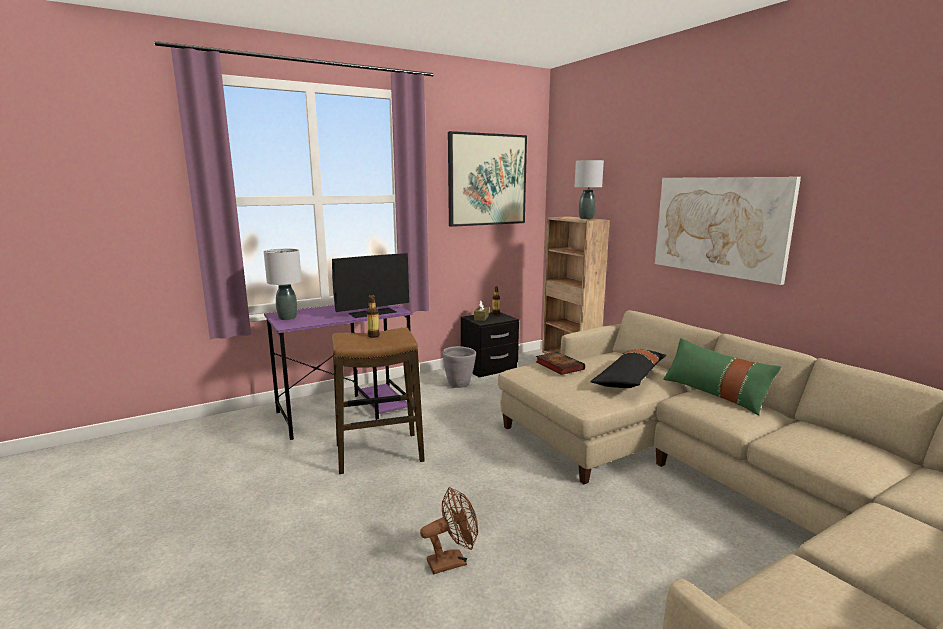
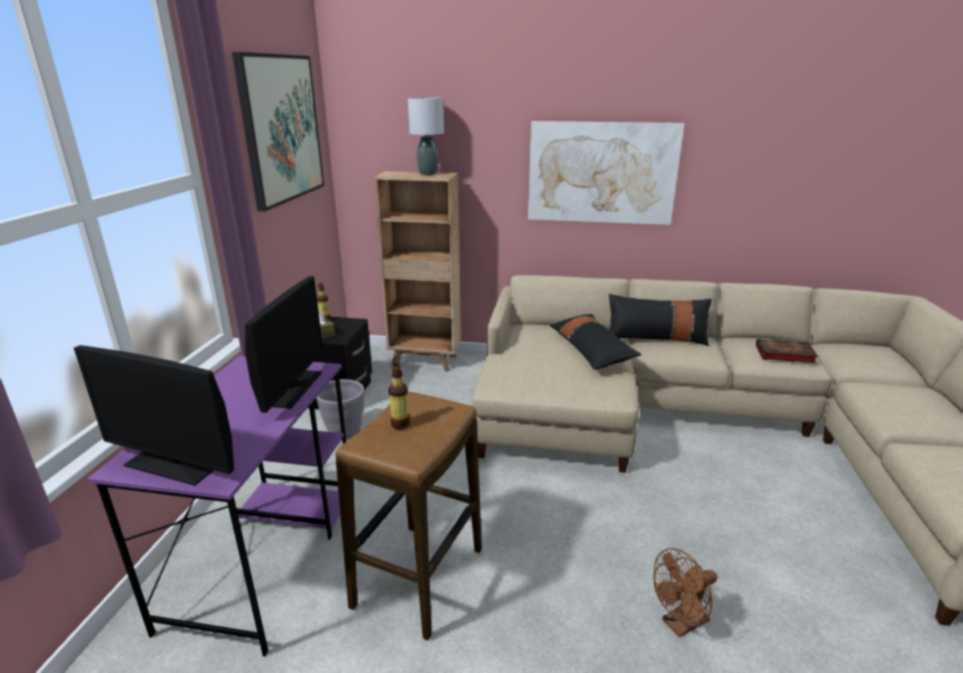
camera: 50 degrees left, 10 degrees up
(288, 318) = (175, 463): grey table lamp -> monitor
(452, 561) = (680, 624): brown fan -> brown fan turned 135 degrees counterclockwise
(558, 366) = (520, 363): book -> book (783, 354)
(714, 393) = (656, 338): green pillow -> black pillow

